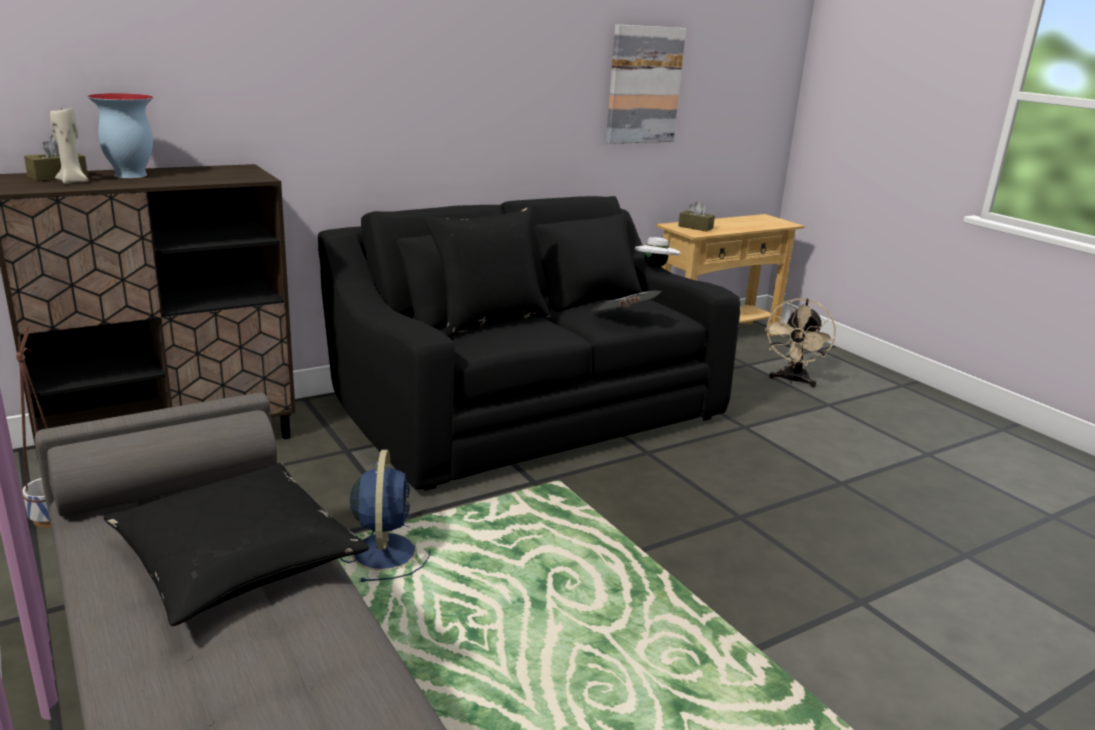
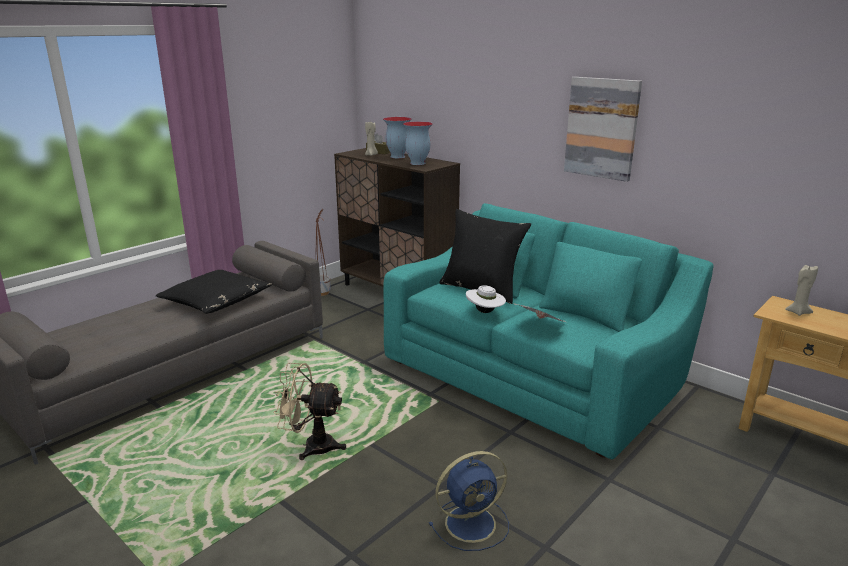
camera: 75 degrees right, 0 degrees up
(212, 175) = (417, 163): none -> vase
(384, 550) = (331, 364): blue fan -> blue fan (472, 523)
(527, 409) = (532, 373): black sofa -> turquoise sofa
(643, 85) = (769, 153): picture -> picture (602, 128)
(655, 267) = (666, 317): white hat -> white hat (485, 312)
(695, 227) = (798, 312): brown tissue box -> beige candle
(792, 380) = (770, 509): beige fan -> beige fan (311, 446)

